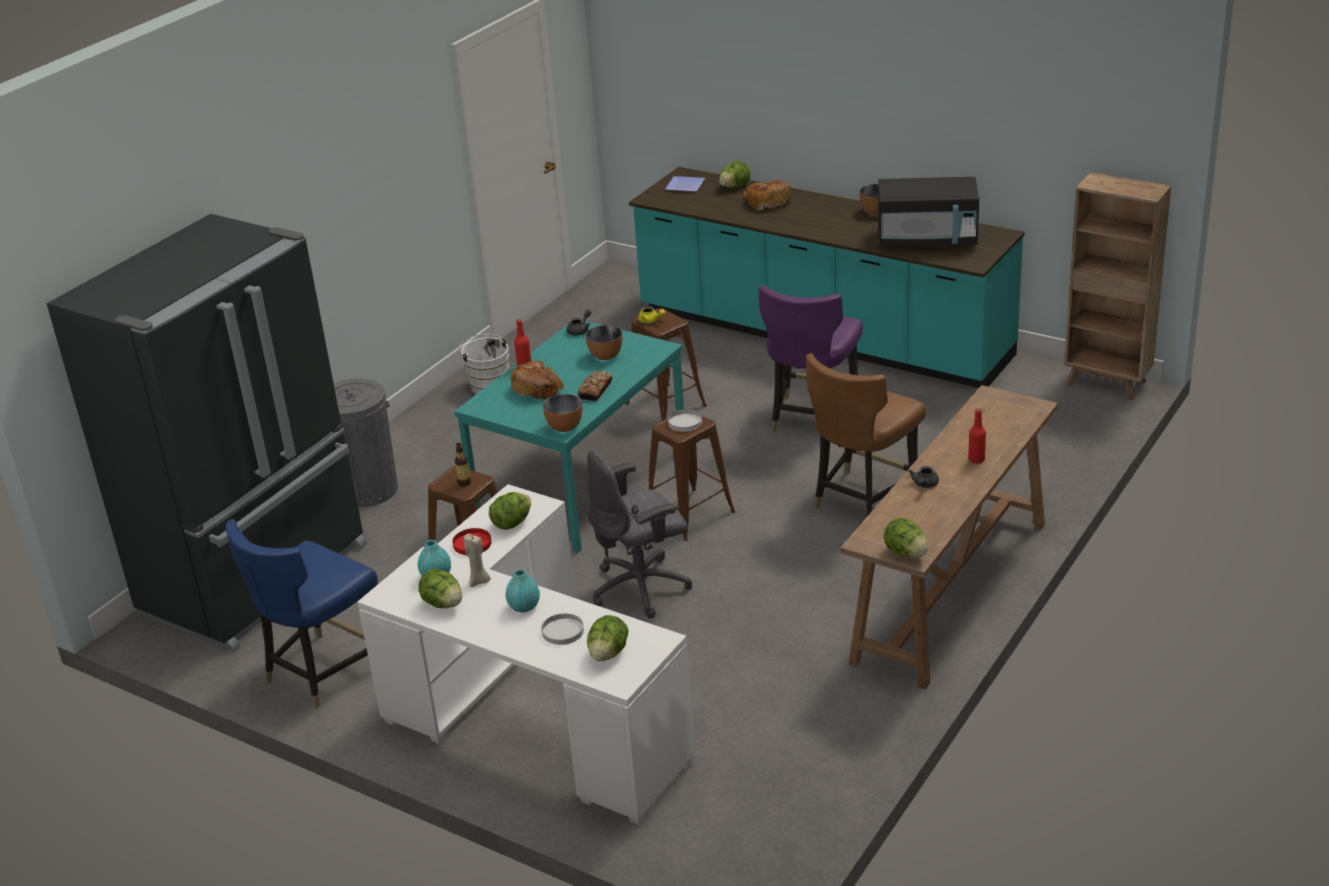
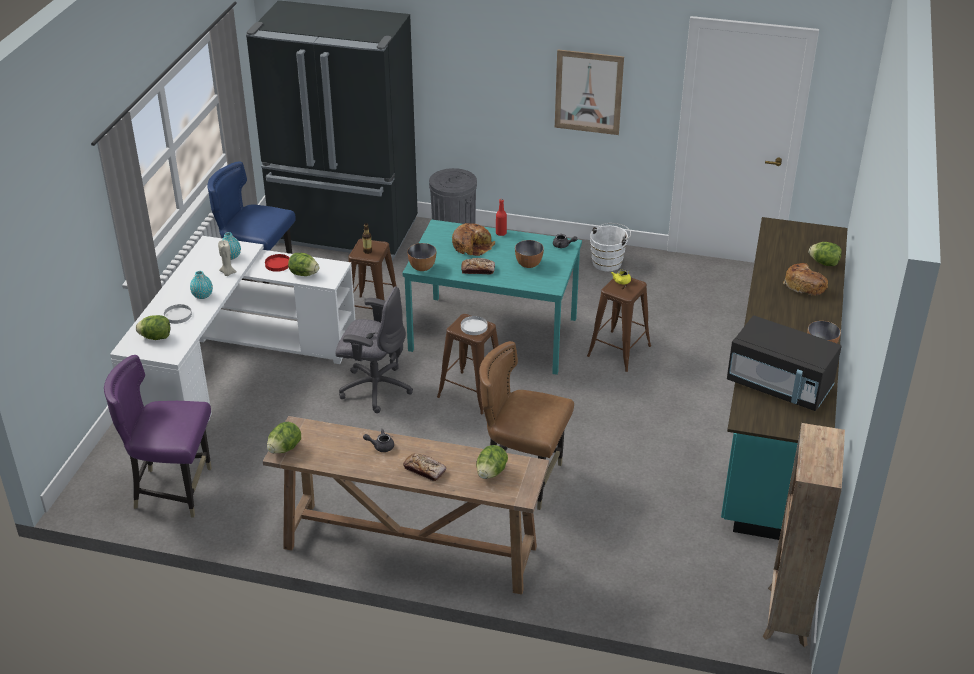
camera: 70 degrees right, 5 degrees up
(393, 198) = (588, 92): none -> picture
(443, 604) = (202, 265): lettuce -> lettuce (491, 472)
(642, 587) = (374, 388): grey office chair -> grey office chair turned 150 degrees clockwise
(684, 185) = (810, 237): plate -> none
(811, 418) = (634, 431): purple chair -> purple chair (173, 490)
(927, 239) = (779, 386): black microwave -> black microwave turned 45 degrees counterclockwise
(976, 460) = (424, 470): red bottle -> bread

